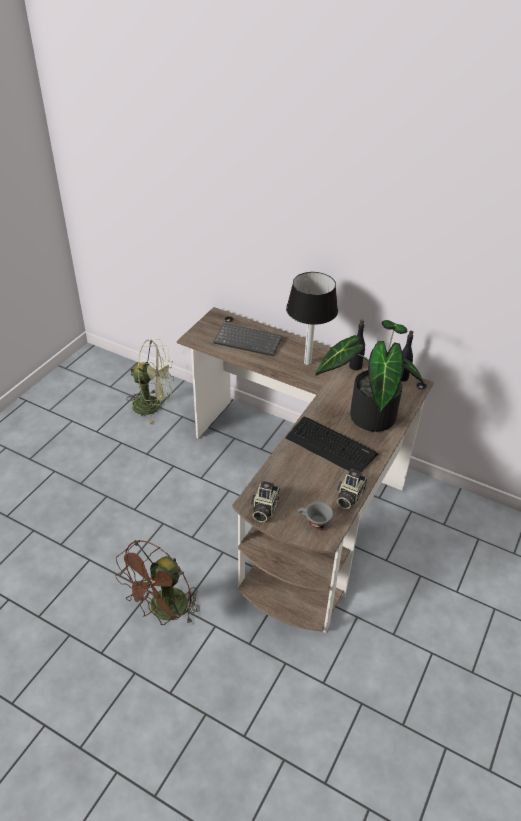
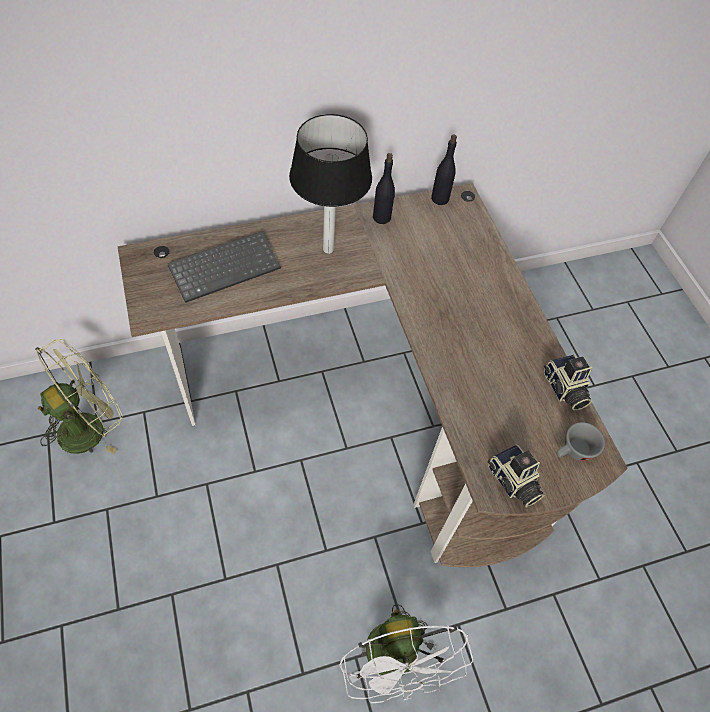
camera: 50 degrees left, 15 degrees up
(164, 612) = (396, 663): brown fan -> white fan
(330, 446) = (477, 341): keyboard -> none
(367, 414) = (463, 271): potted plant -> none

